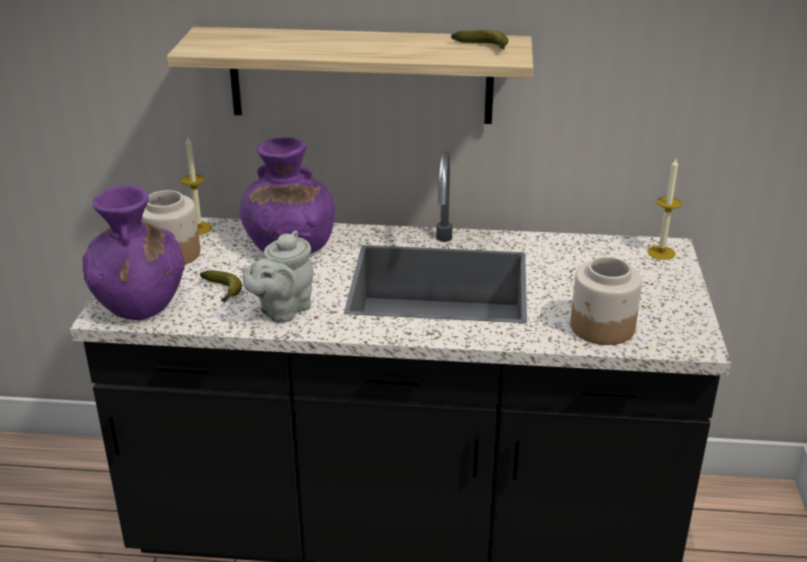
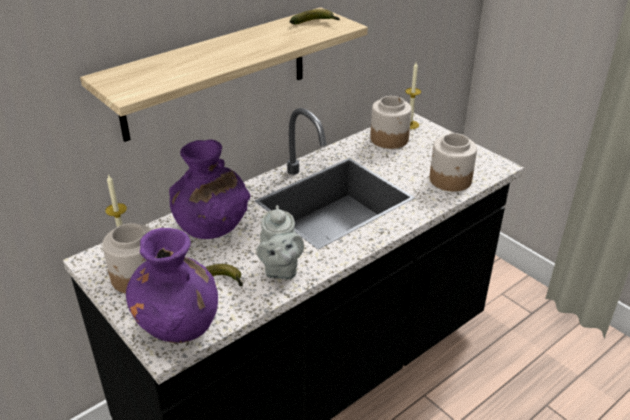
camera: 45 degrees left, 5 degrees up
(607, 255) = (389, 139): none -> jar

